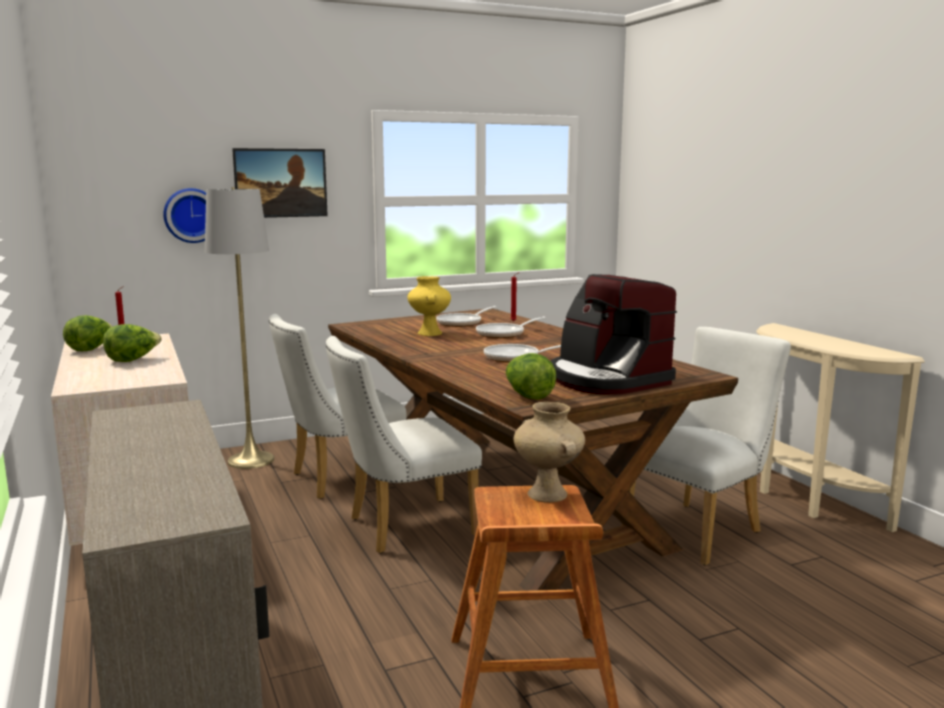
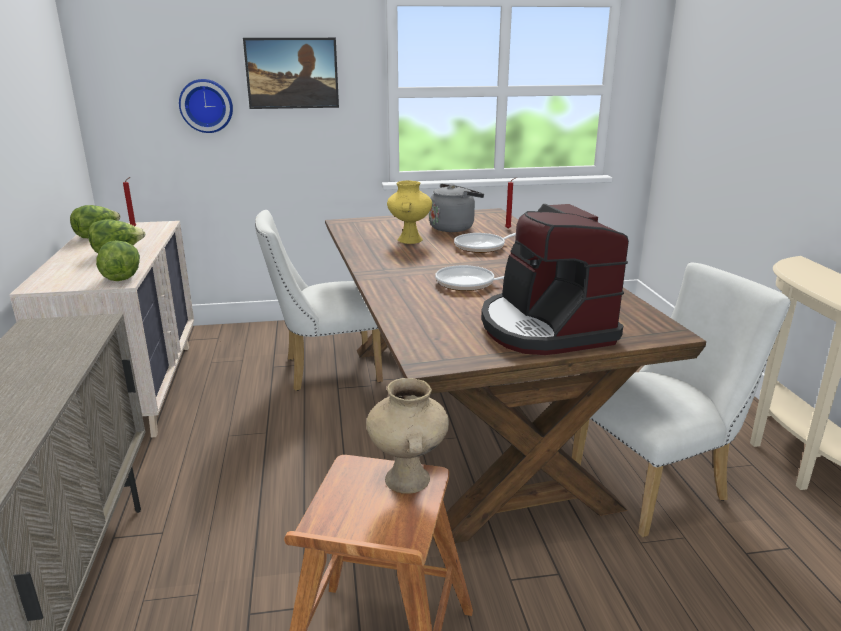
camera: 15 degrees right, 10 degrees up
(251, 460) = (260, 338): grey floor lamp -> none
(403, 528) = (353, 436): white chair -> none
(462, 323) = (453, 227): frying pan -> grey kettle
(528, 396) = (437, 346): lettuce -> lettuce (122, 277)

